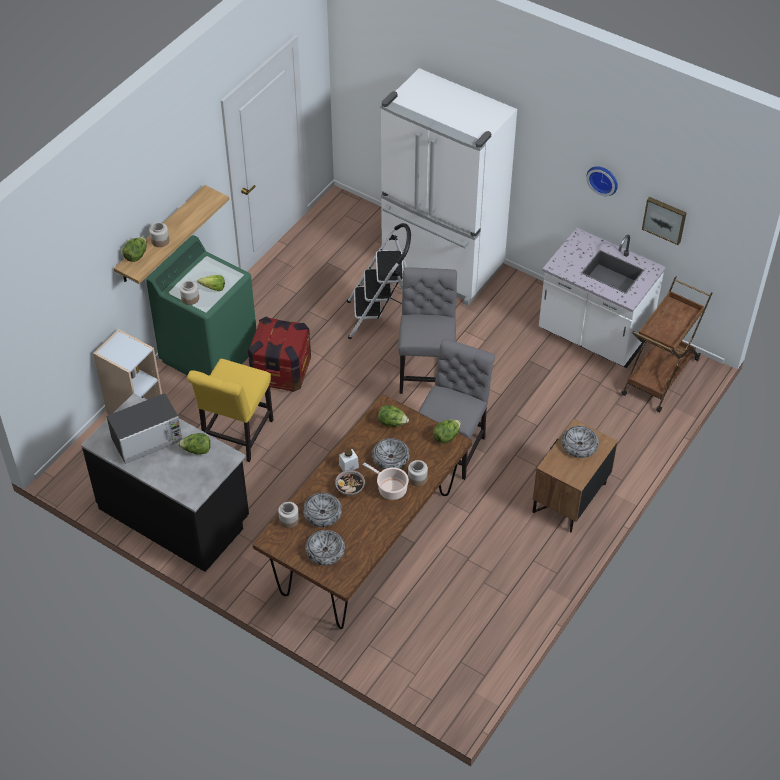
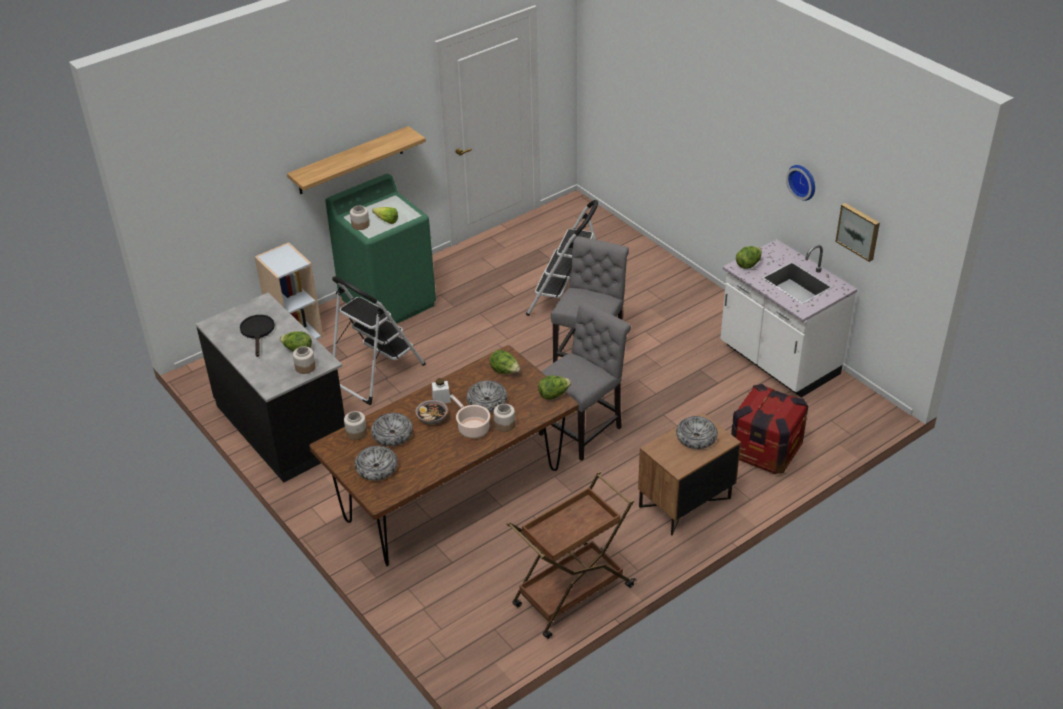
camera: 20 degrees right, 10 degrees down
(136, 255) = (313, 167): lettuce -> lettuce (748, 264)
(147, 440) = (258, 332): microwave -> black frying pan
(160, 241) = (341, 160): jar -> jar (305, 367)
(236, 437) = (375, 374): yellow chair -> step ladder
(281, 372) = (447, 329): crate -> crate (765, 451)
(441, 266) = (648, 273): white fridge -> none
(659, 377) = (834, 413): brown cart -> brown cart (572, 596)

